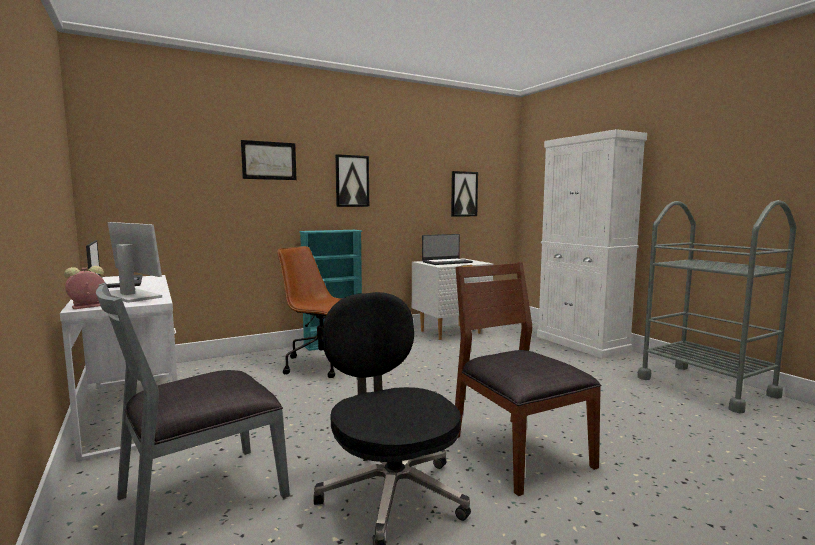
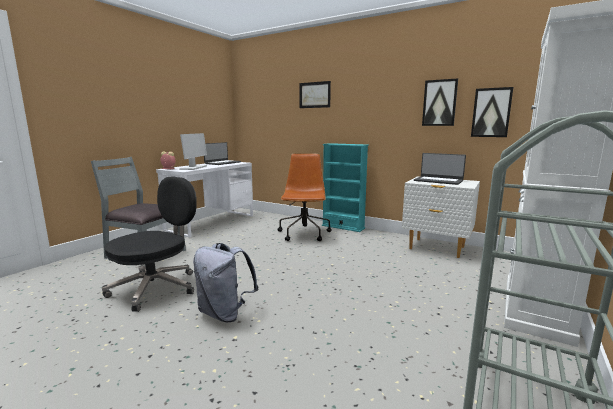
camera: 60 degrees right, 5 degrees up
(352, 181) = (370, 105): picture -> picture (439, 103)
(517, 451) = (225, 313): brown chair -> grey backpack

